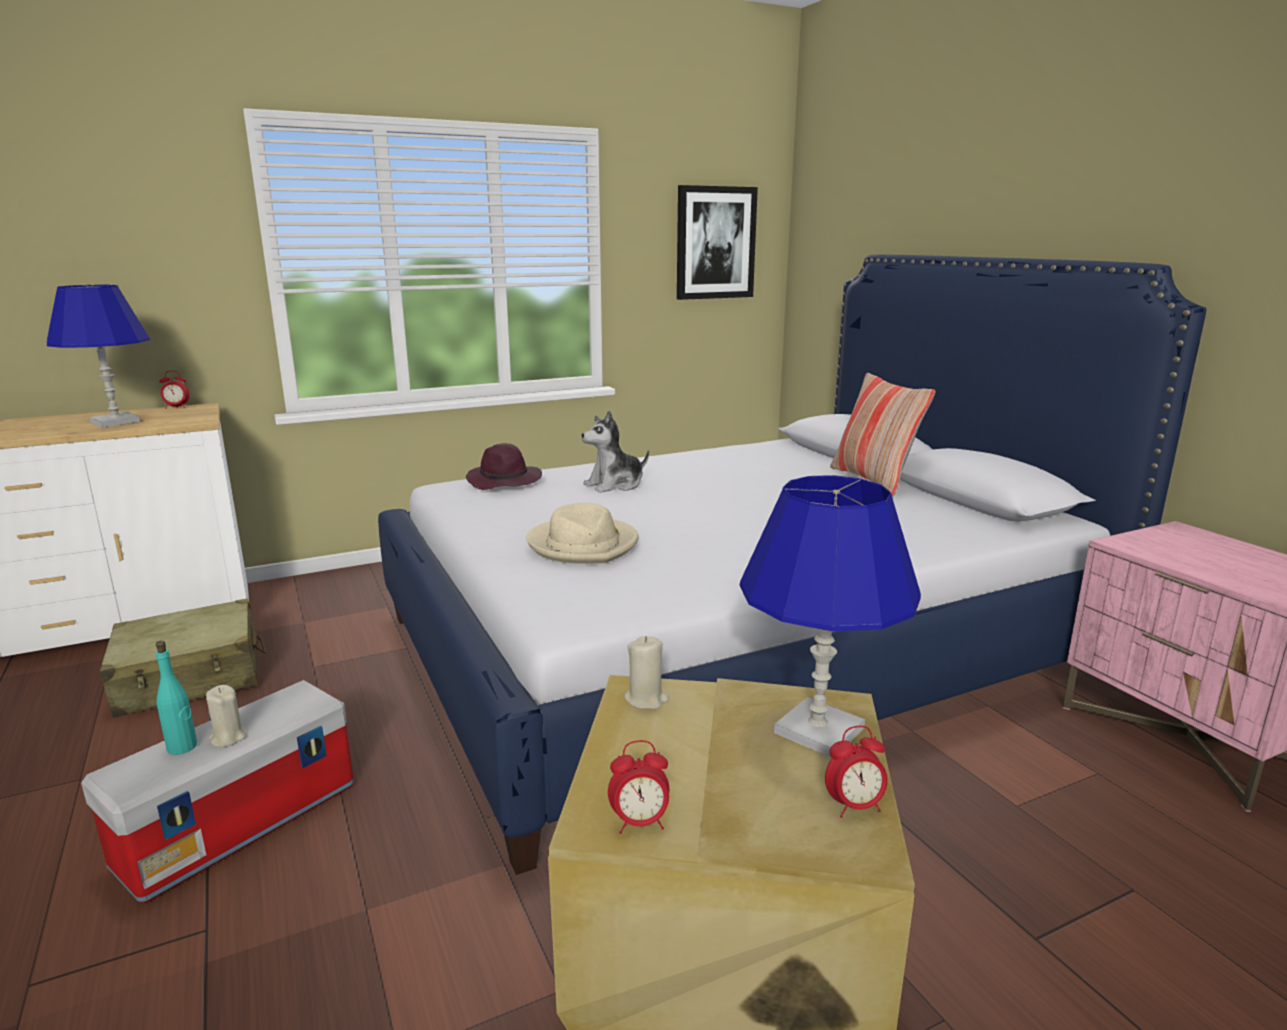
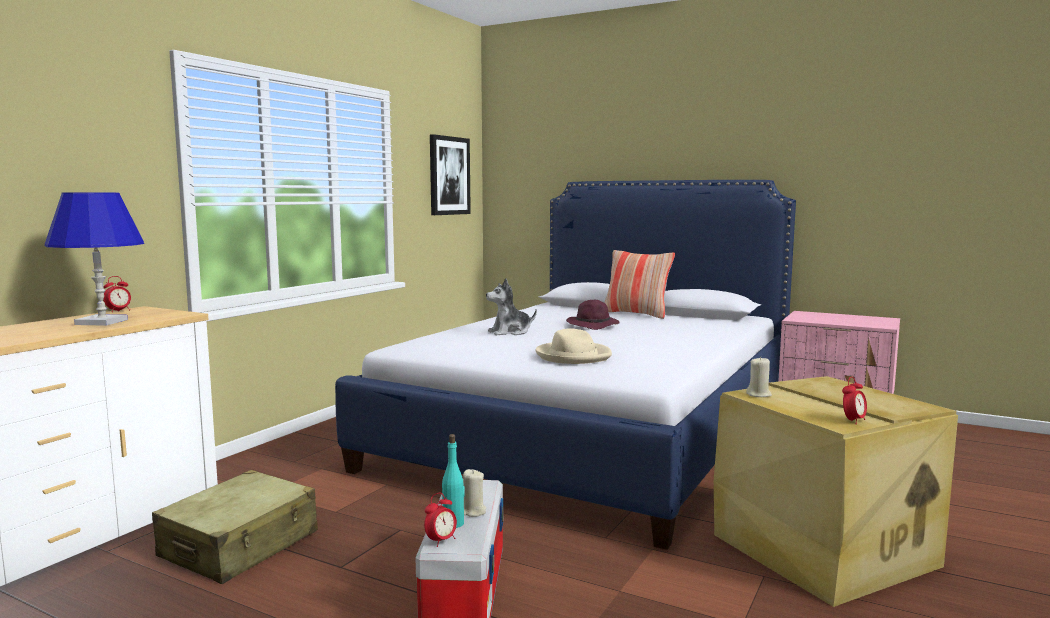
camera: 35 degrees left, 10 degrees down
(505, 481) = (438, 339): purple hat -> purple hat (593, 325)
(615, 485) = (510, 332): plush toy -> plush toy turned 45 degrees clockwise
(818, 730) = (841, 386): blue table lamp -> none
(854, 806) = (900, 400): alarm clock -> alarm clock (441, 541)

